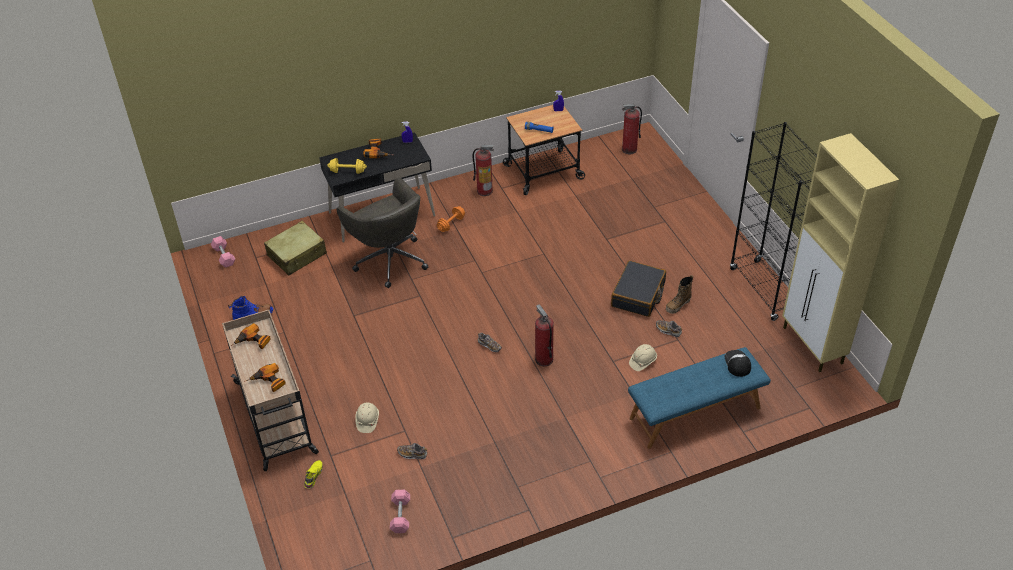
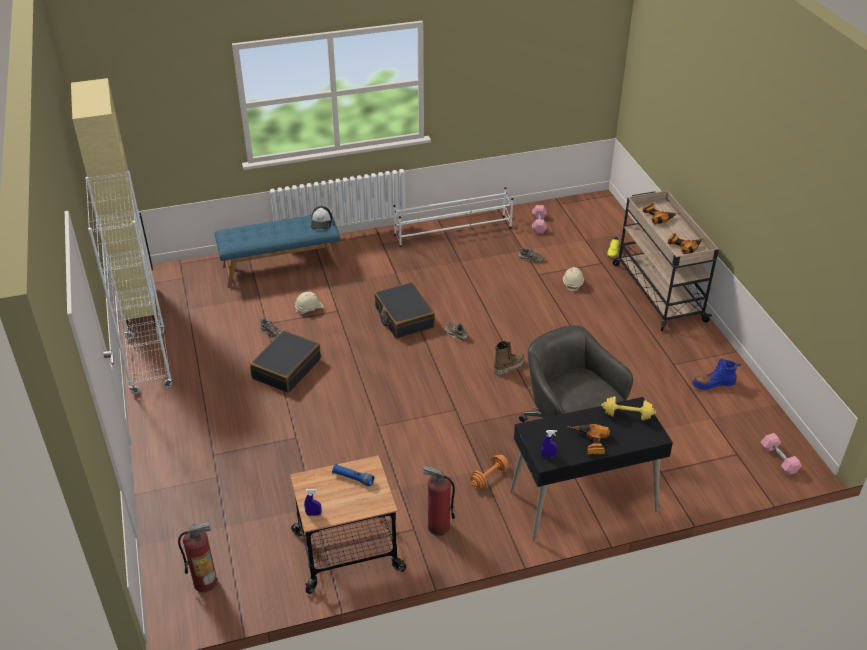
camera: 175 degrees left, 5 degrees down
(297, 255) = (684, 452): beige suitcase -> none
(508, 492) = (453, 231): none -> white shoe rack
(543, 359) = (404, 317): fire extinguisher -> black suitcase
(678, 305) = (249, 354): boot -> boot (508, 367)
(737, 363) = (237, 238): cap -> cap (321, 222)
(765, 290) = (148, 362): black bookcase -> white bookcase

